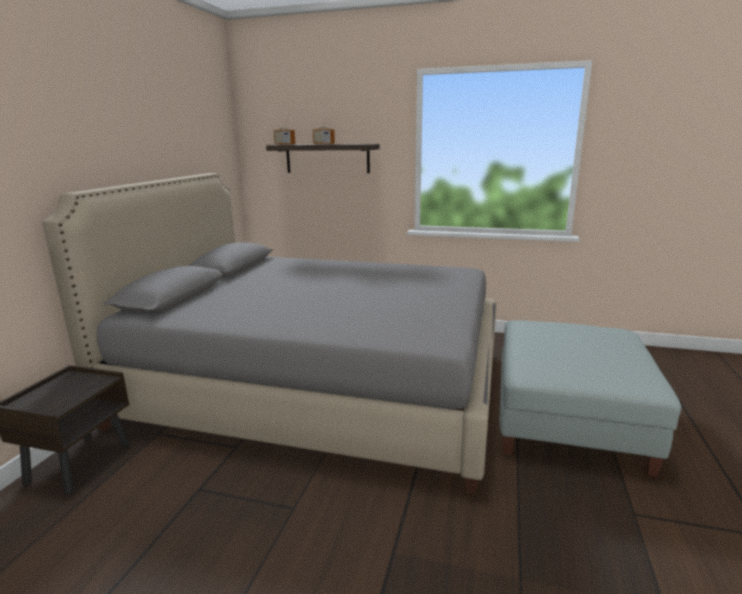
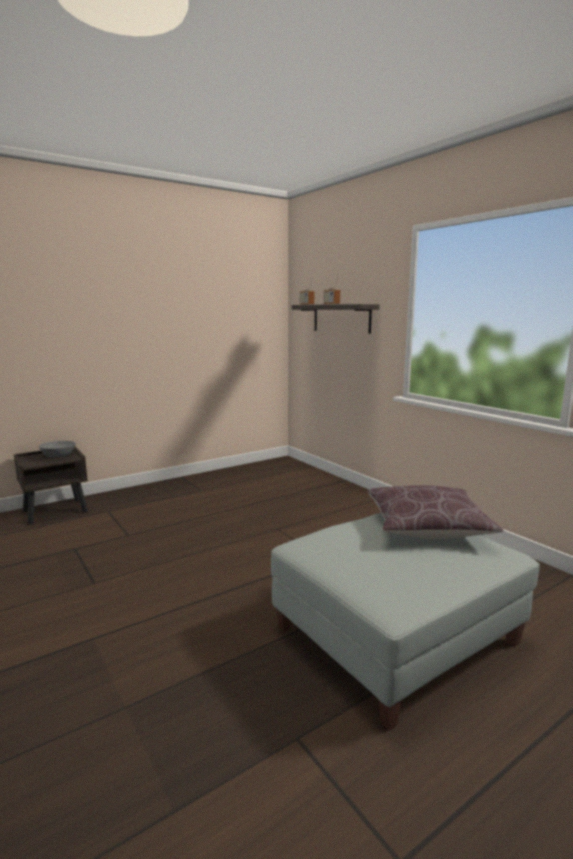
camera: 40 degrees right, 5 degrees down
(72, 385) = (58, 456): none -> grey bowl
(319, 387) = (235, 520): grey bed -> none
(562, 329) = (427, 526): none -> brown pillow

